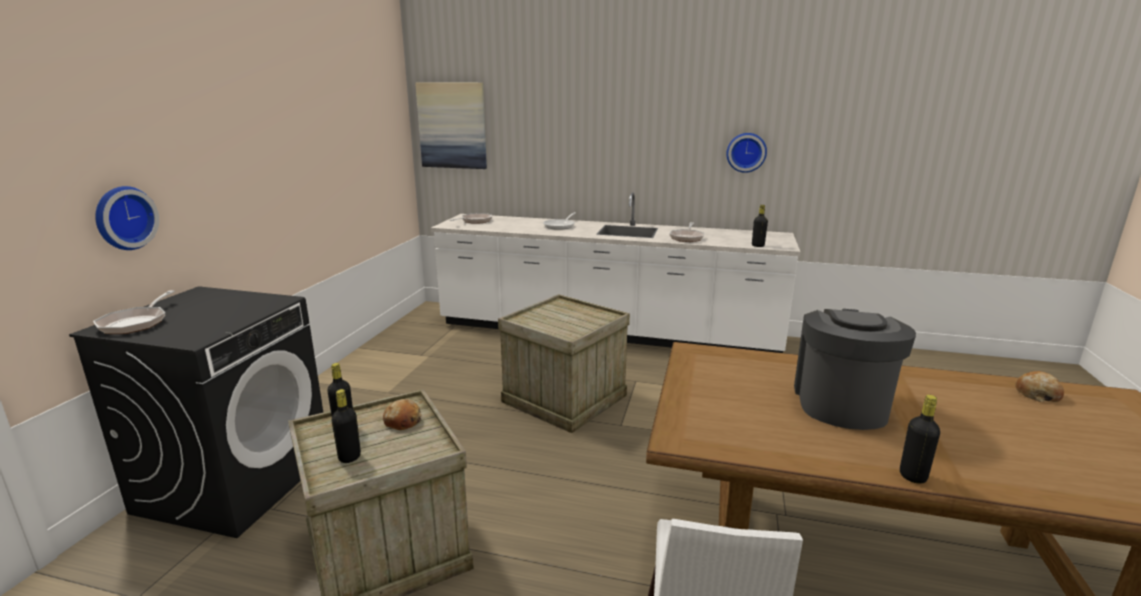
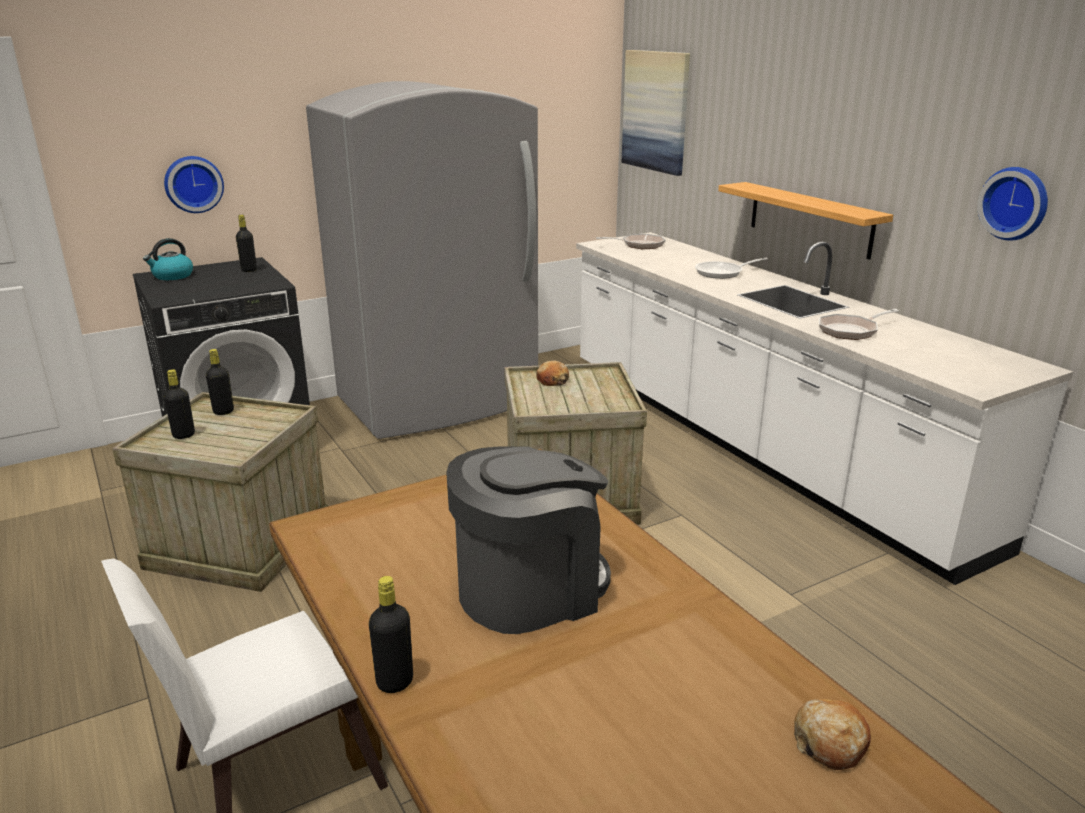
camera: 45 degrees right, 5 degrees up
(136, 323) = (172, 276): frying pan -> kettle
(373, 380) = (439, 402): none -> grey fridge
(403, 421) = (258, 426): bread -> bread (552, 380)
(607, 182) = (810, 219): none -> shelf
(758, 245) = (932, 372): black bottle -> black bottle (249, 270)

